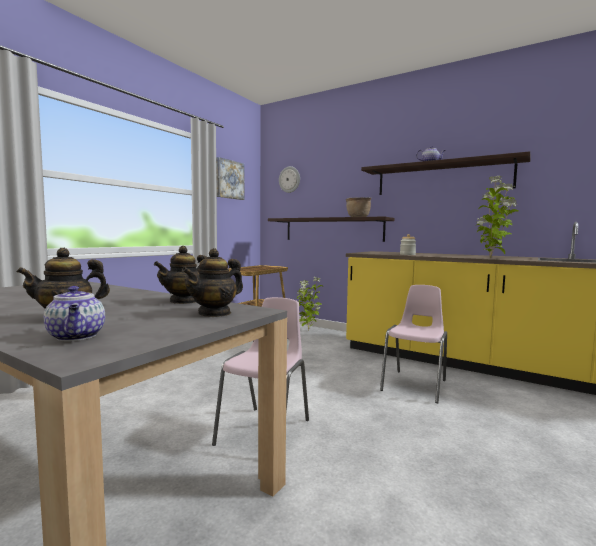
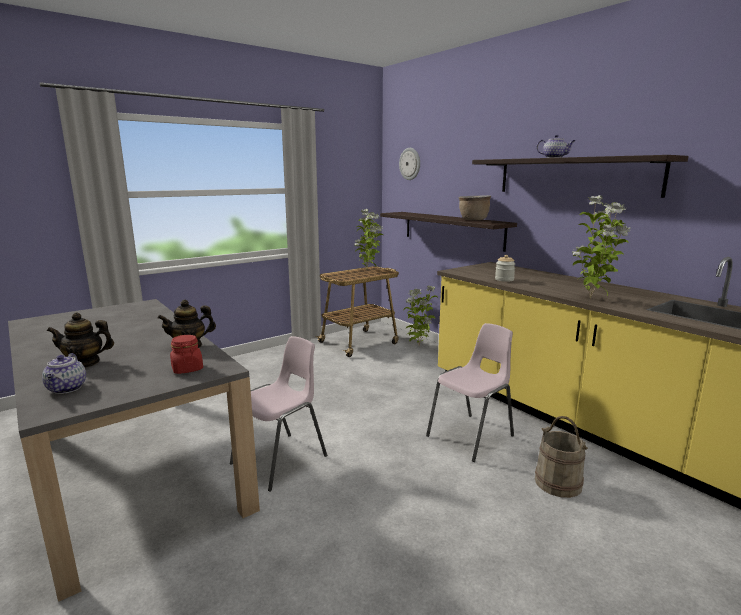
camera: 20 degrees right, 10 degrees up
(215, 313) = (187, 369): teapot -> red jar
(229, 179) = (337, 168): picture -> none
(259, 267) = (367, 270): none -> potted plant
(512, 407) = (558, 482): none -> beige bucket

